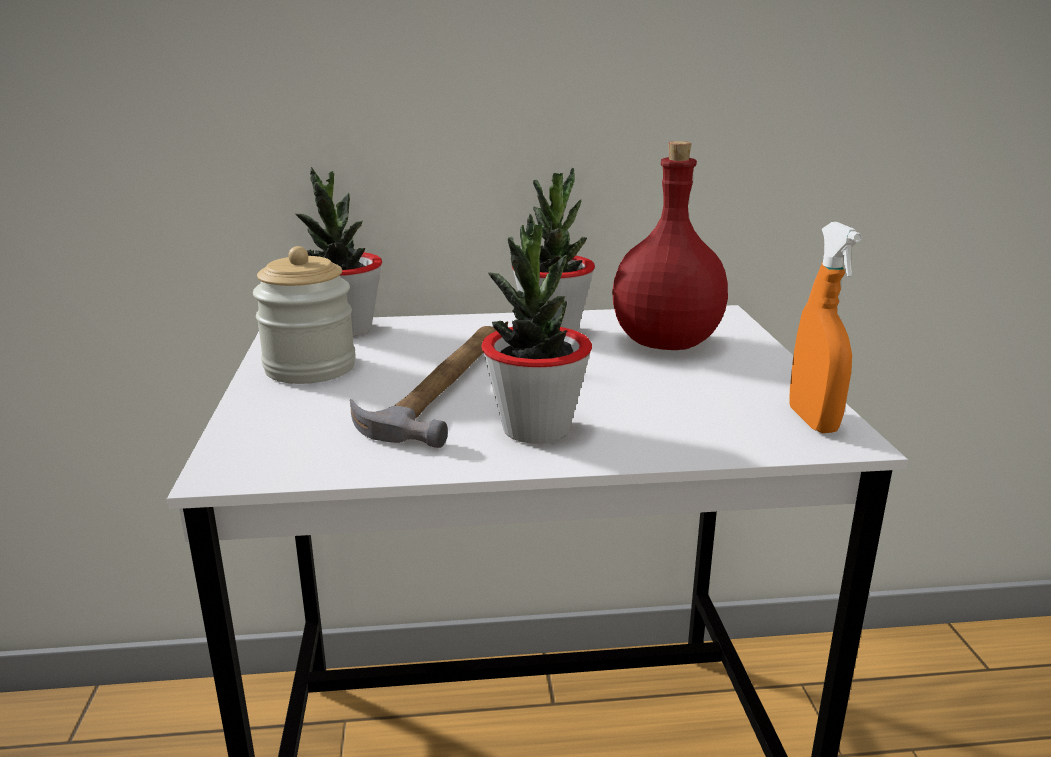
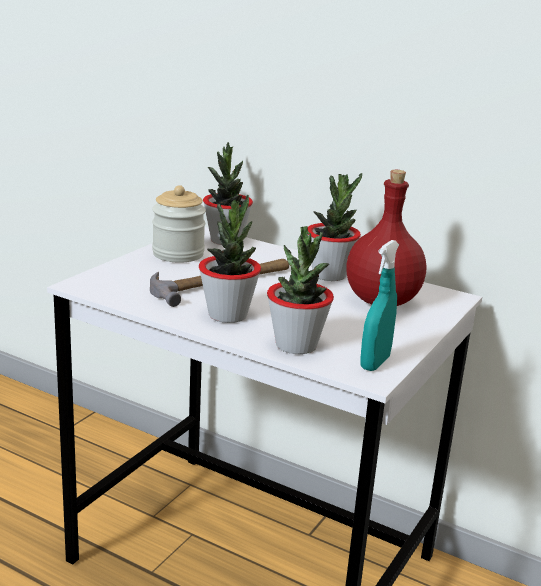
camera: 35 degrees right, 0 degrees up
(694, 436) = (296, 345): none -> potted plant
(812, 421) = (375, 363): orange spray bottle -> turquoise spray bottle

